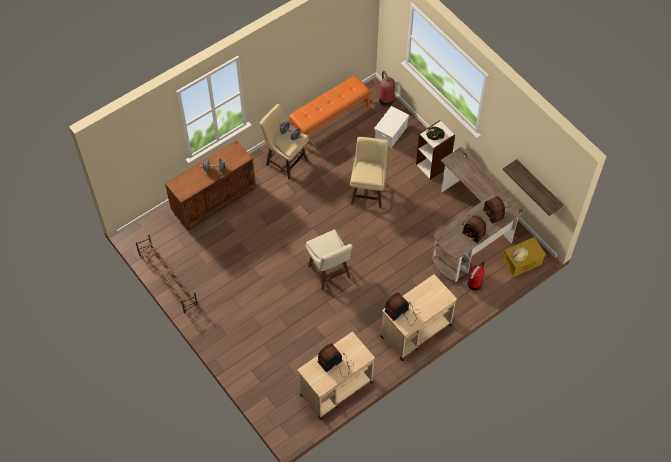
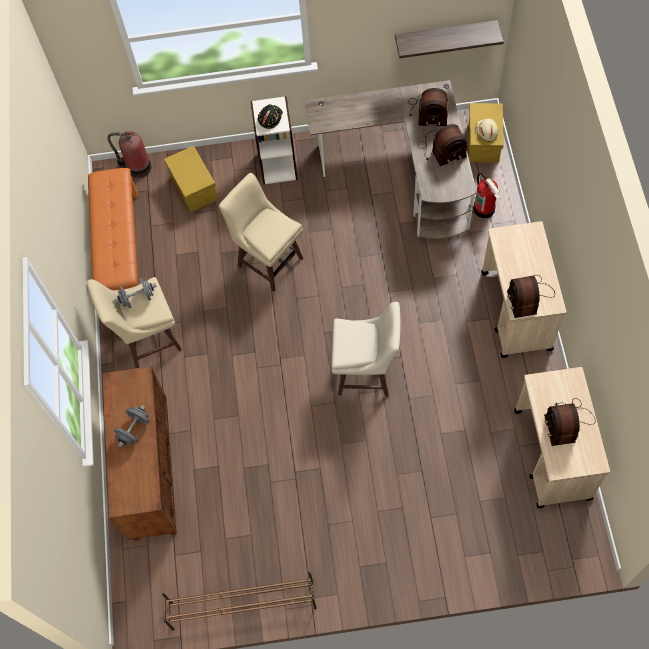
camera: 55 degrees left, 5 degrees up
(391, 133) = (193, 187): white storage box -> yellow storage box

